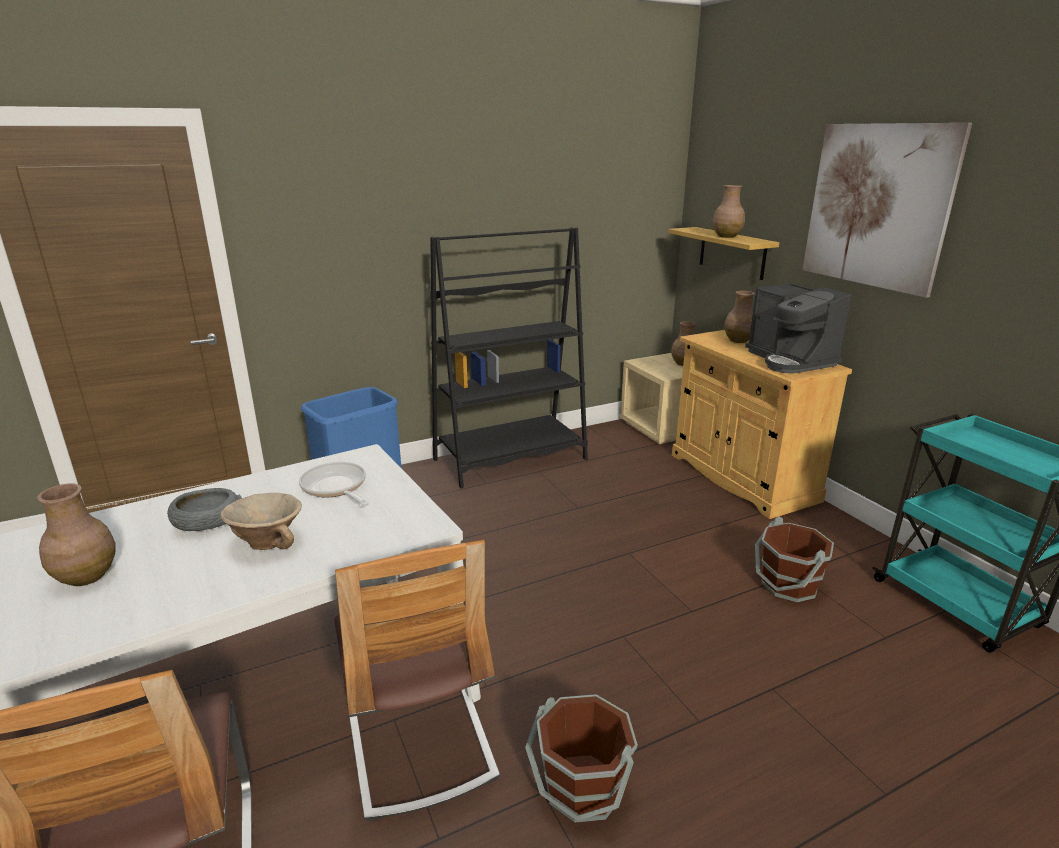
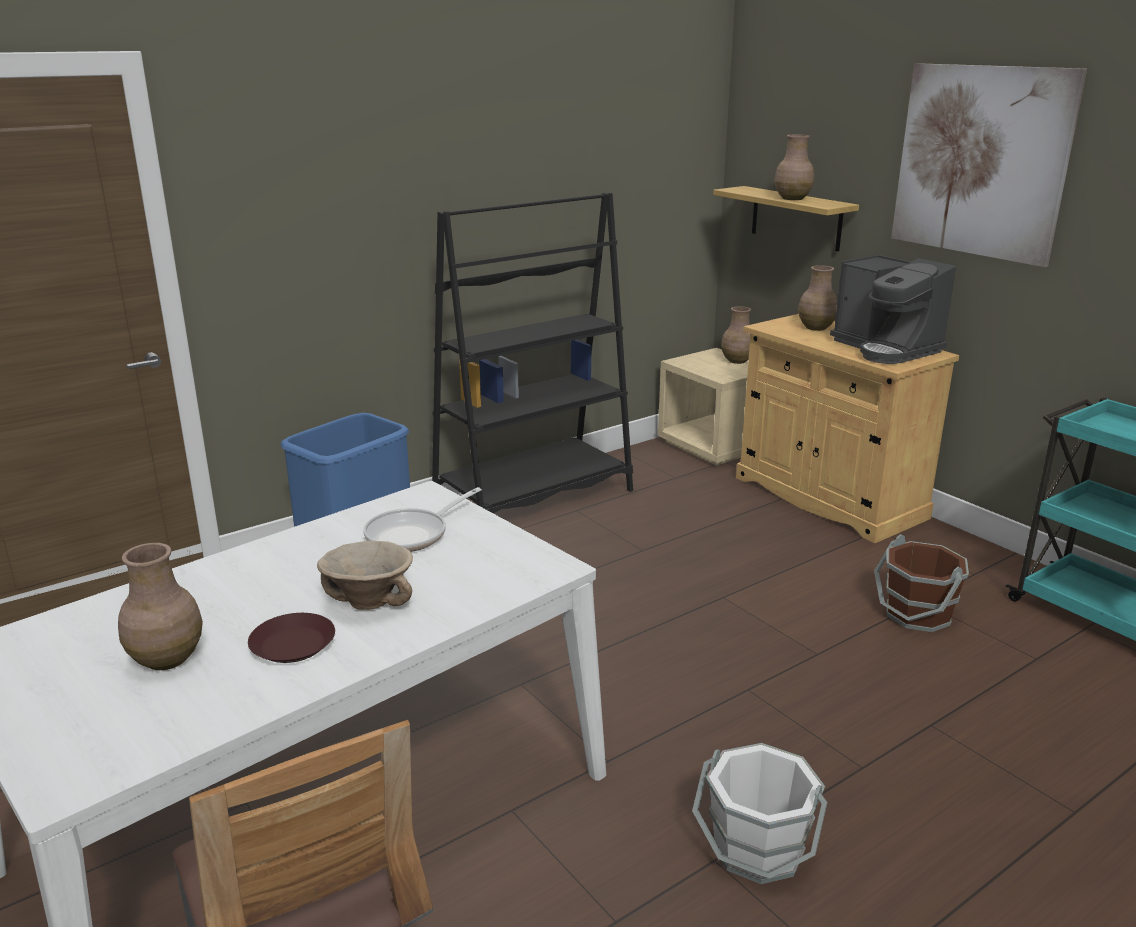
camera: 10 degrees left, 0 degrees up
(187, 575) = (294, 645): none -> brown plate
(207, 522) = (276, 586): grey bowl -> none
(336, 488) = (412, 534): frying pan -> frying pan turned 90 degrees counterclockwise
(419, 739) = (550, 826): chair -> none
(582, 788) = (758, 850): brown bucket -> white bucket

